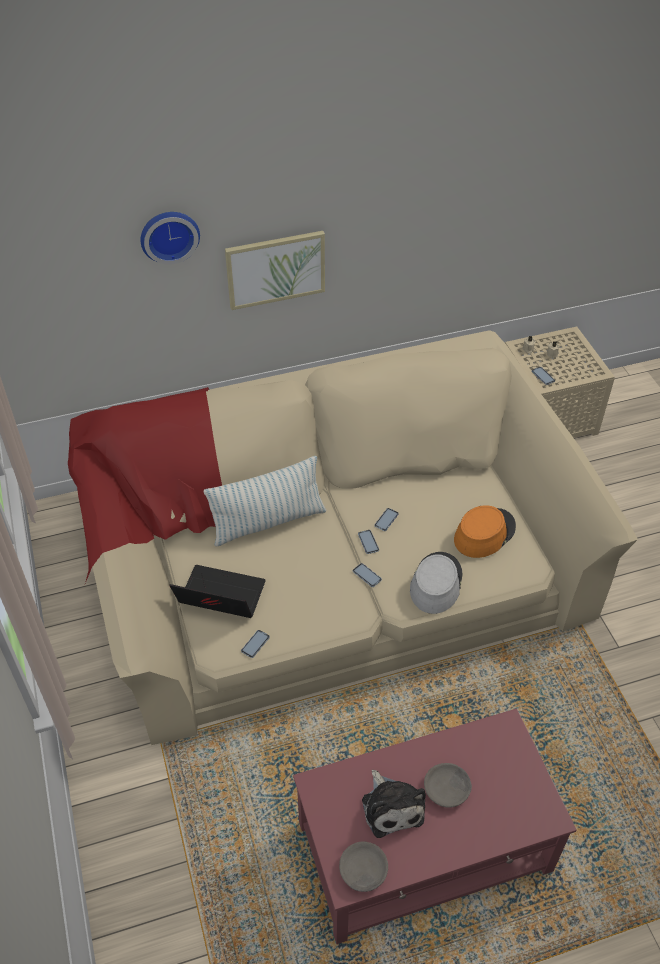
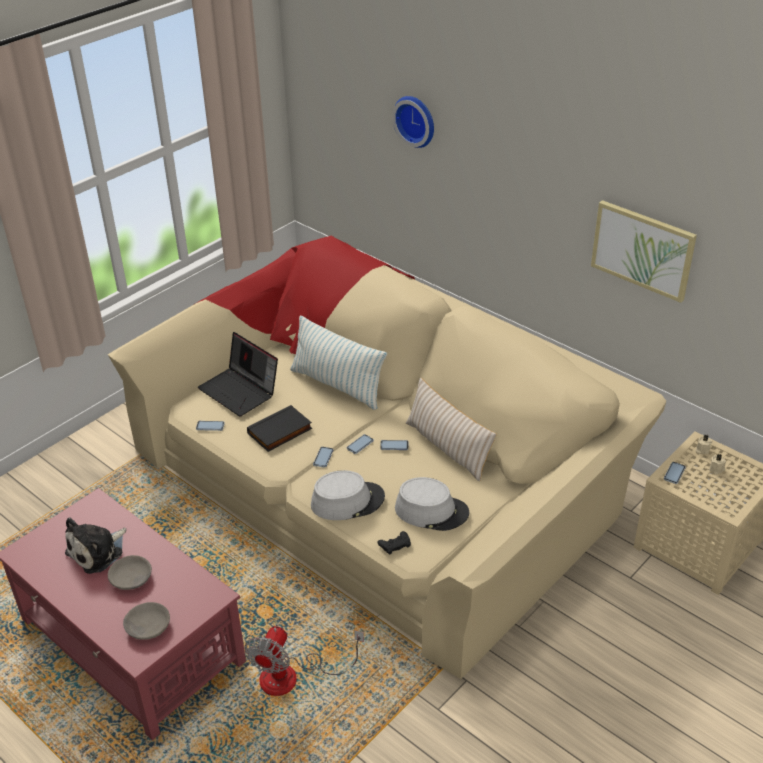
camera: 60 degrees right, 10 degrees down
(219, 598) = (240, 391): laptop -> laptop turned 150 degrees clockwise
(275, 269) = (489, 201): picture -> picture (642, 249)
(306, 592) = (280, 432): none -> black book
(363, 871) = (33, 556): grey bowl -> grey bowl (147, 626)
(410, 488) = (447, 448): none -> beige pillow
(484, 533) = (431, 511): orange hat -> grey hat
(509, 575) = (395, 545): none -> black game controller
(536, 731) = (292, 676): none -> fan

